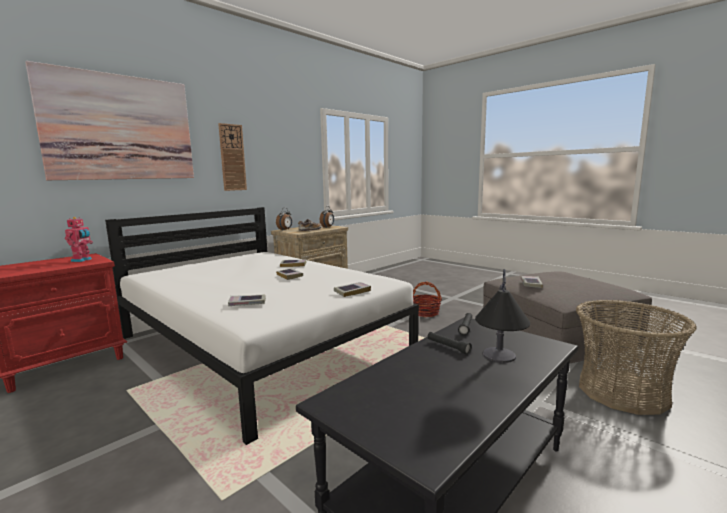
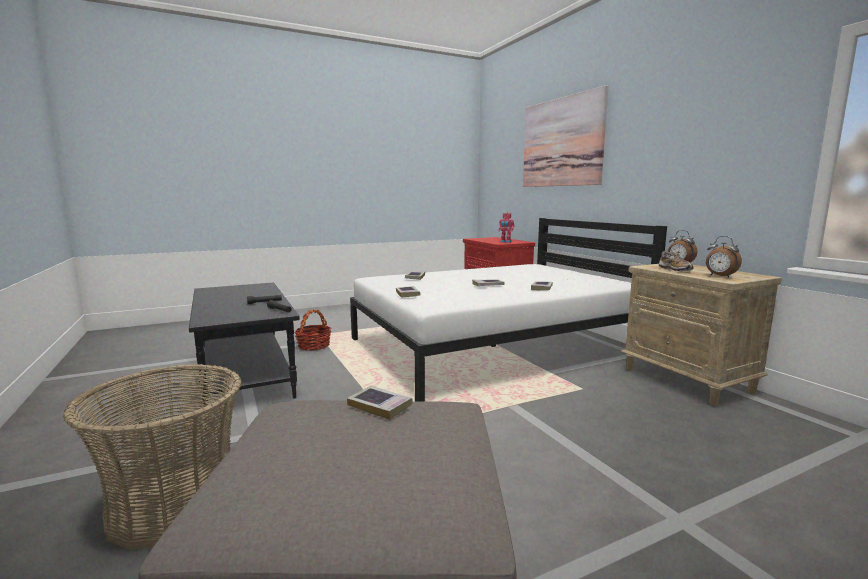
camera: 110 degrees right, 0 degrees up
(232, 157) = (644, 158): wall clock -> none
(425, 313) = (564, 449): basket -> basket (313, 346)
(499, 370) = (219, 305): table lamp -> none

